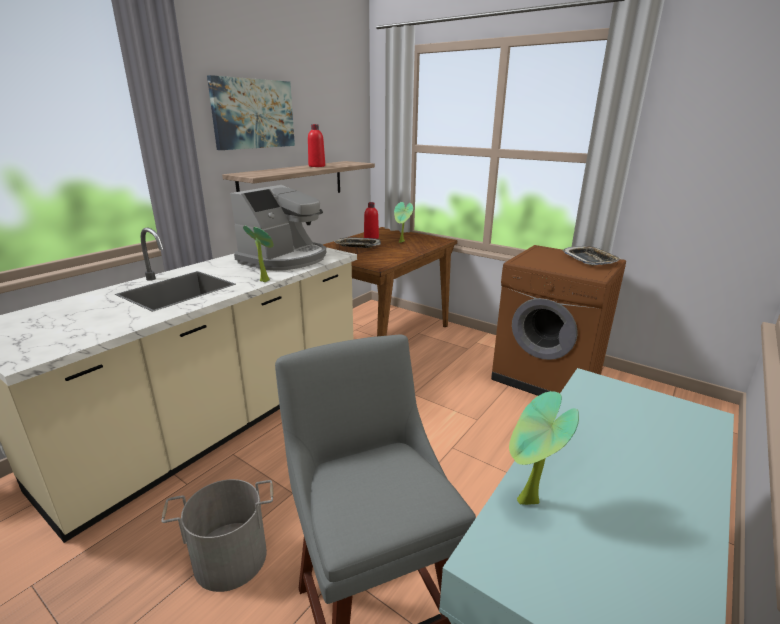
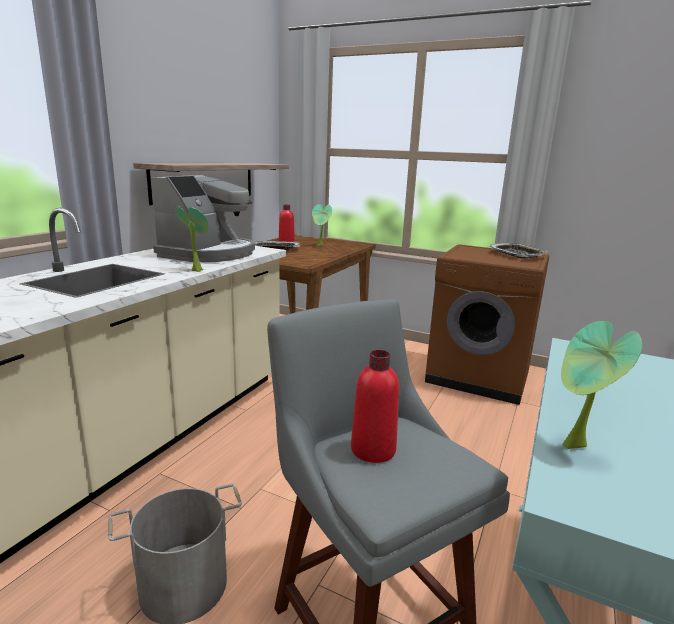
camera: 10 degrees left, 5 degrees down
(253, 114) = (166, 101): picture -> none
(317, 166) = (231, 163): red bottle -> red bottle (373, 450)

